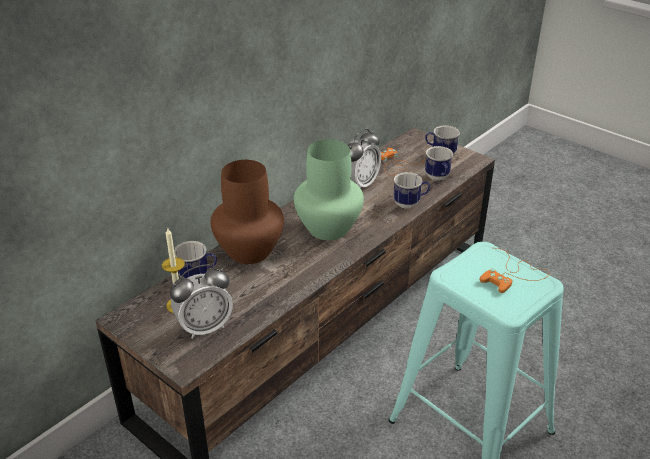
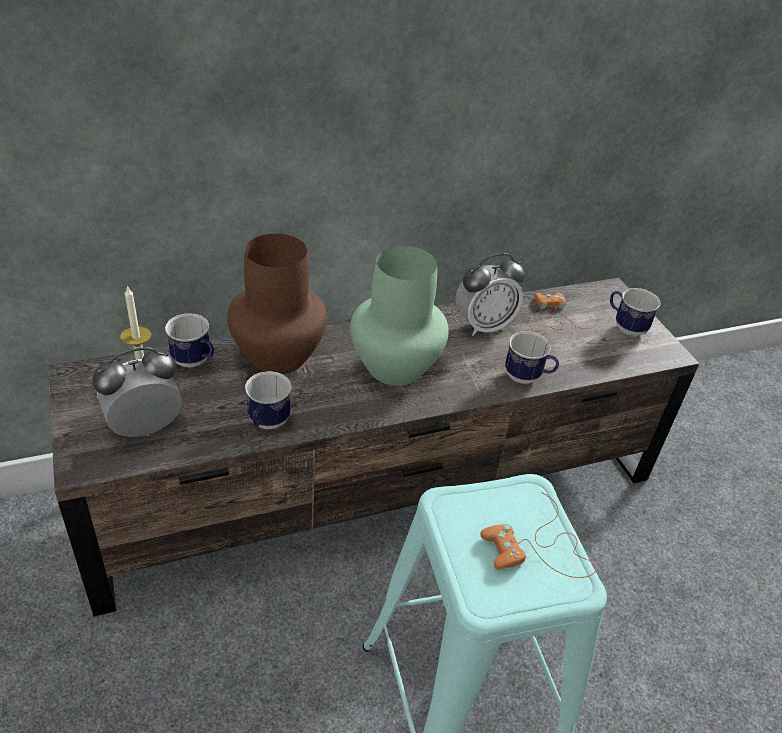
camera: 25 degrees right, 5 degrees up
(204, 327) = (145, 428): alarm clock -> alarm clock turned 150 degrees clockwise
(438, 178) = (595, 359): mug -> mug (266, 424)

